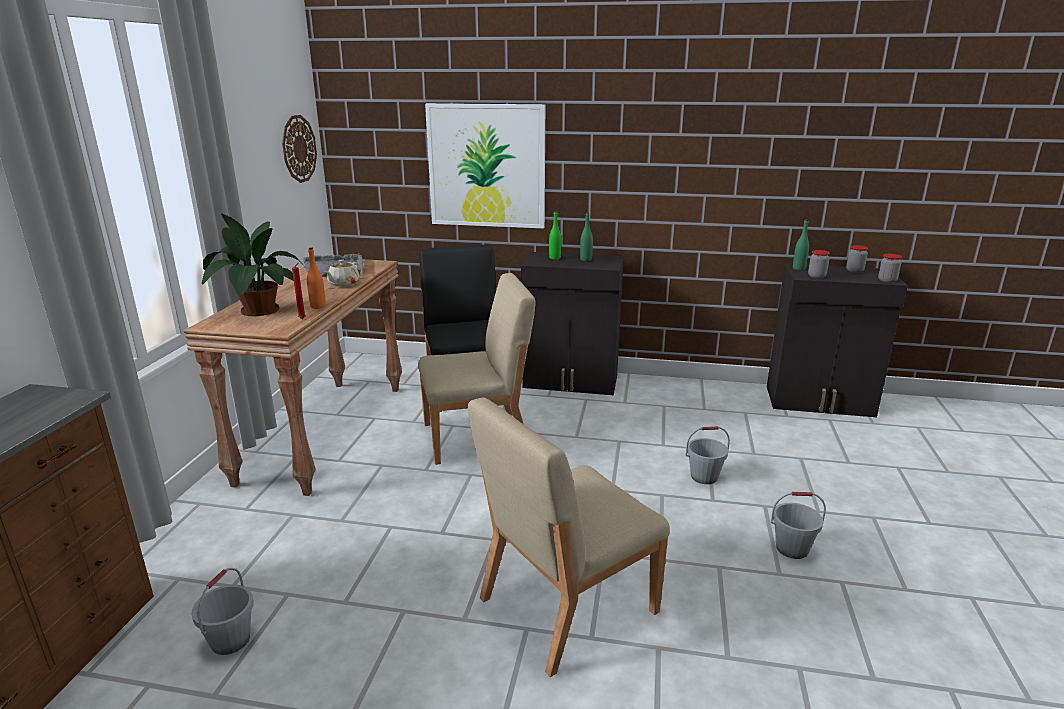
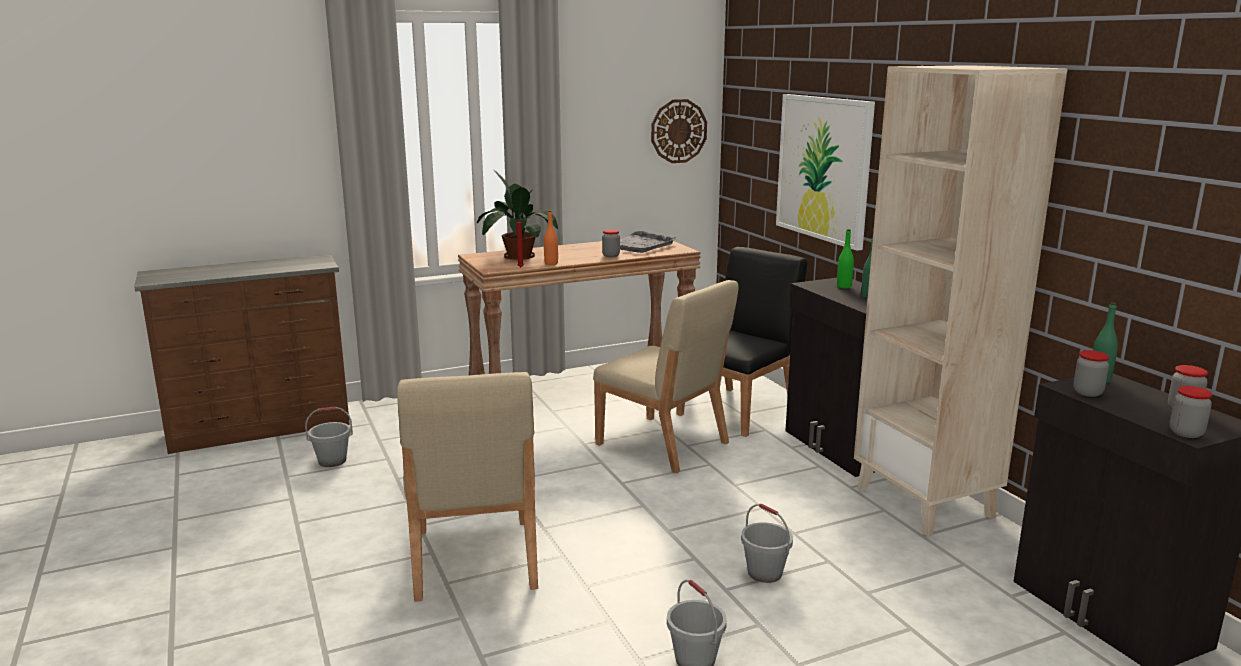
camera: 55 degrees right, 5 degrees down
(343, 284) = (611, 255): beige teapot -> jar
(565, 605) = (473, 560): beige chair -> beige chair turned 120 degrees counterclockwise
(668, 391) = (925, 503): none -> beige bookcase

